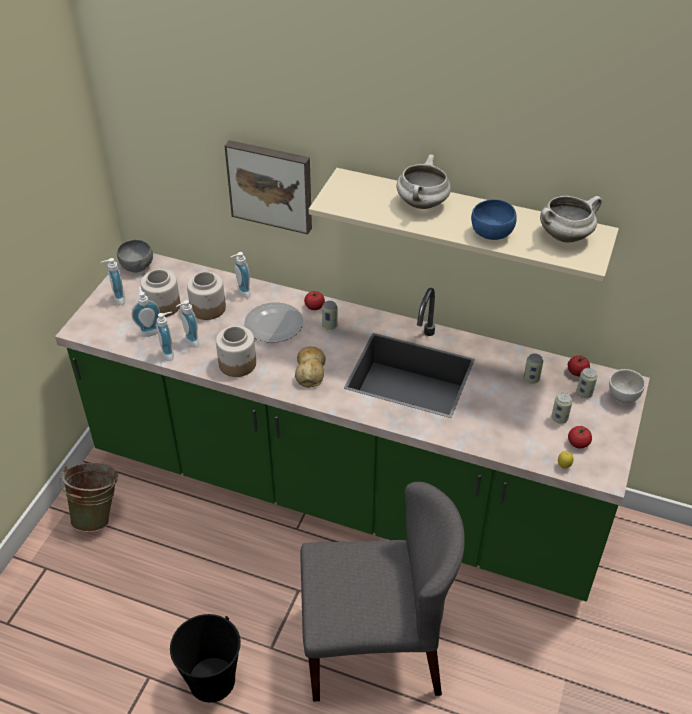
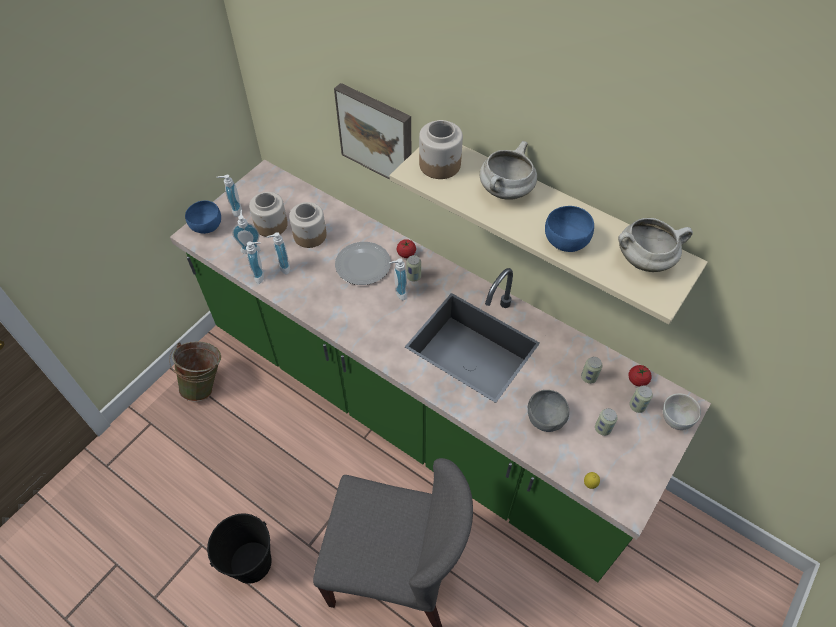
camera: 15 degrees right, 10 degrees up
(93, 320) = (207, 227): none -> blue bowl
(137, 266) = (263, 180): grey bowl -> grey bowl (545, 418)
(238, 364) = (317, 299): jar -> jar (440, 165)
(242, 293) = (345, 226): soap dispenser -> soap dispenser (398, 293)
(310, 371) = (380, 321): bread -> none
(578, 443) = (612, 461): tomato -> none

